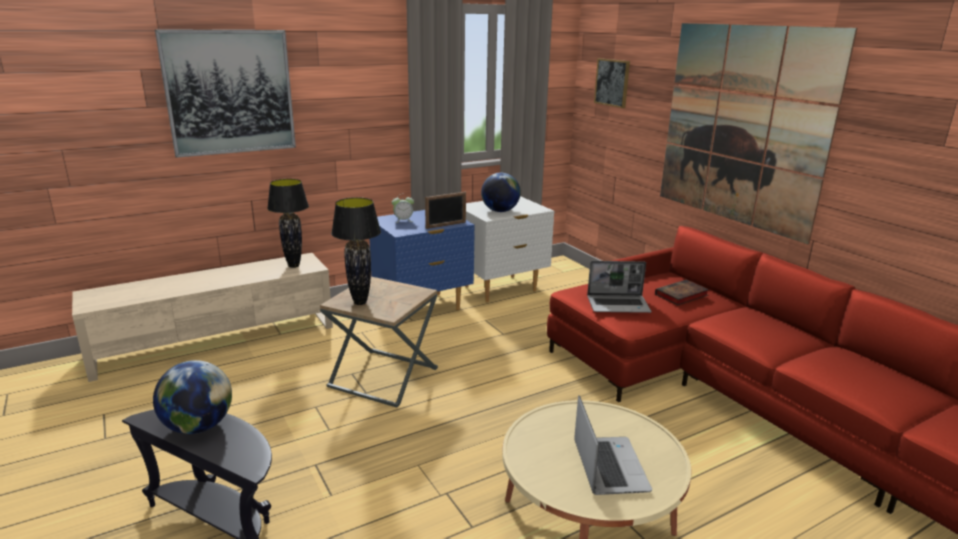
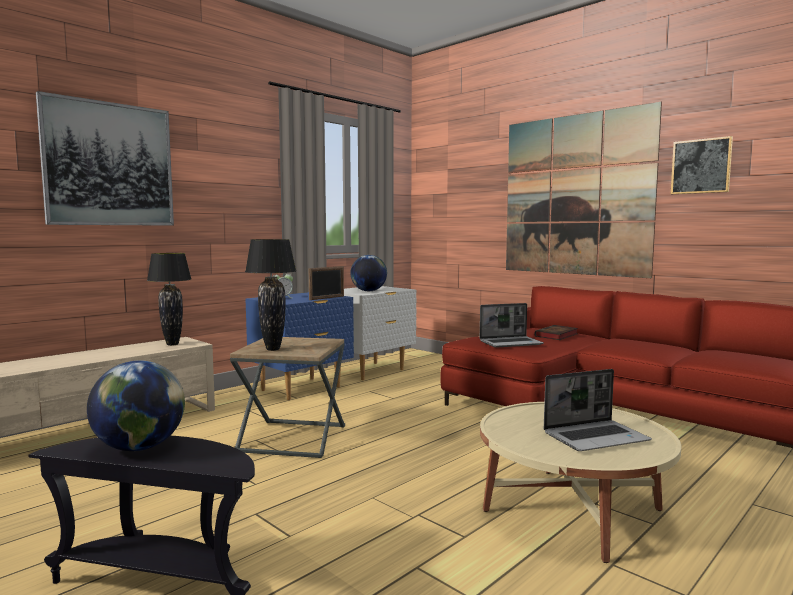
camera: 15 degrees left, 15 degrees down
(608, 466) = (596, 437): laptop -> laptop turned 90 degrees clockwise
(612, 82) = (448, 184): picture -> picture (701, 166)

